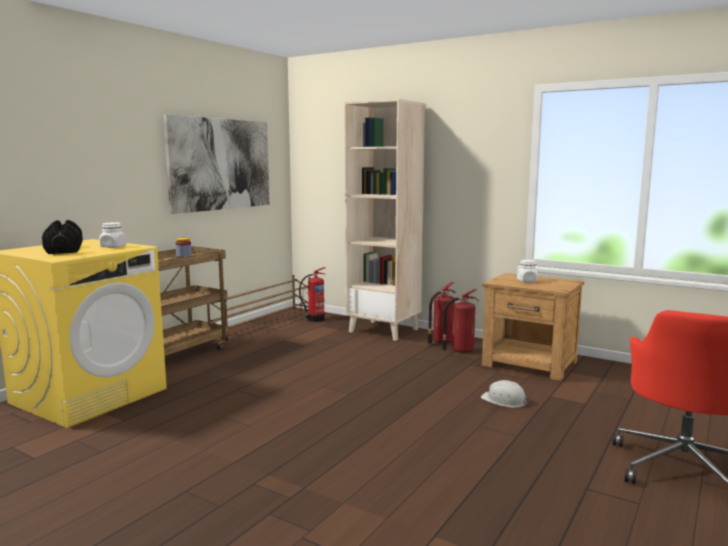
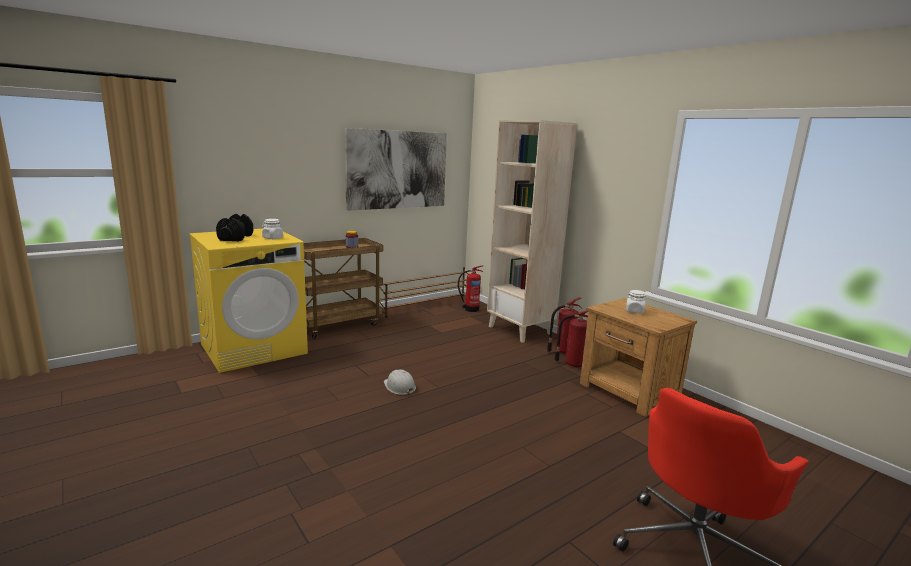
camera: 20 degrees right, 5 degrees up
(504, 400) = (569, 425): white hard hat -> white hard hat (399, 387)

